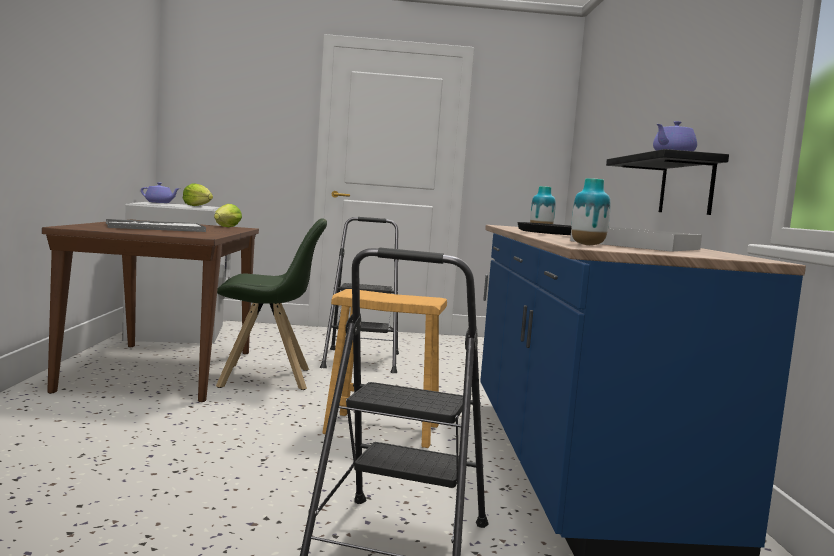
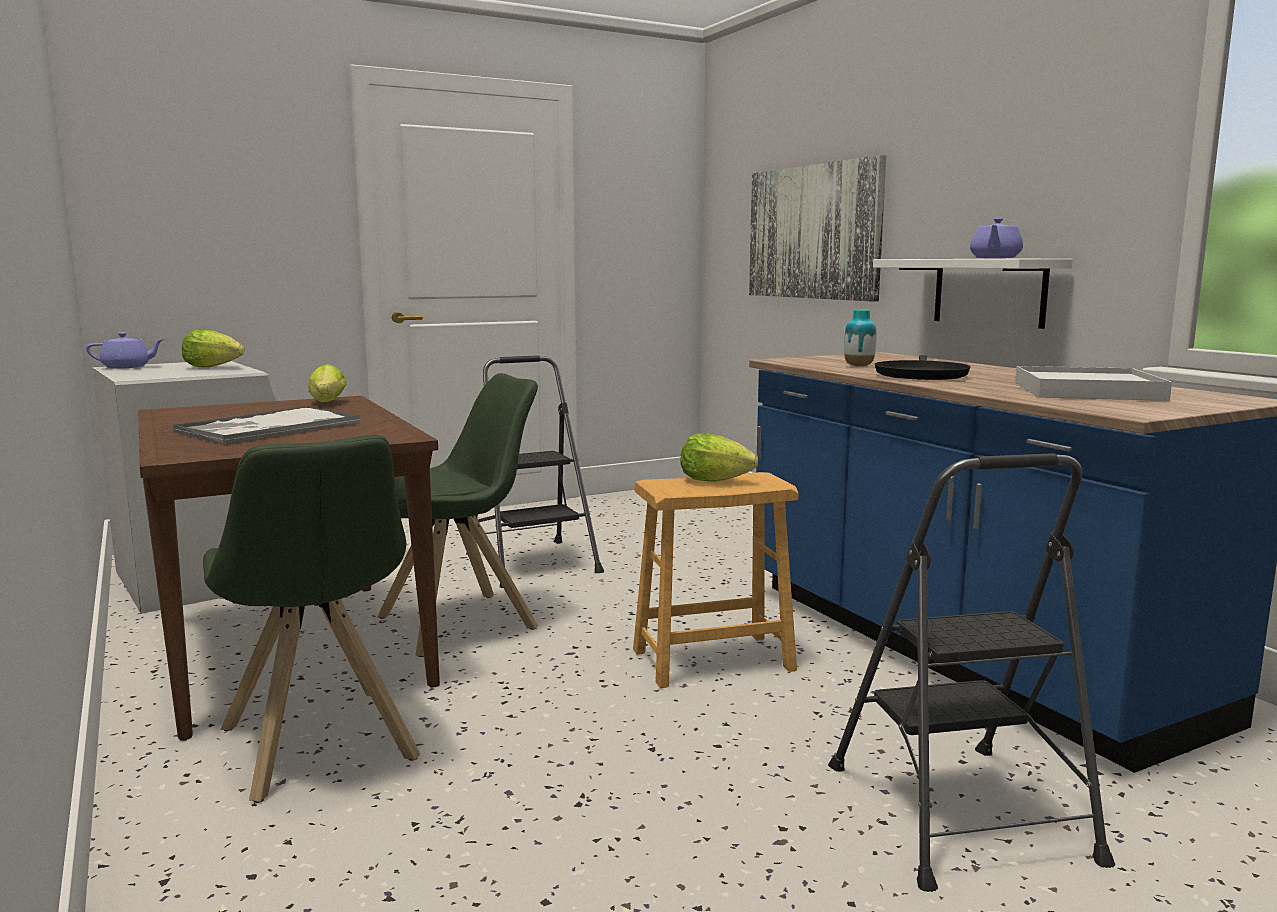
camera: 25 degrees left, 5 degrees up
(102, 410) = (320, 743): none -> green chair
(395, 295) = (714, 480): none -> lettuce
(587, 245) = (1099, 406): vase -> none
(613, 148) = (813, 232): none -> picture
(686, 186) = (989, 292): black shelf -> white shelf

